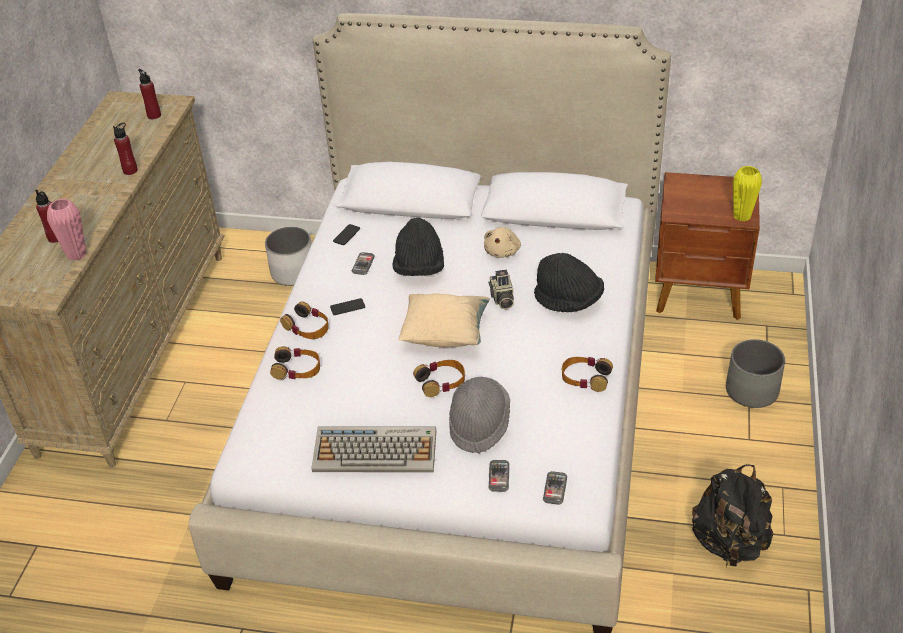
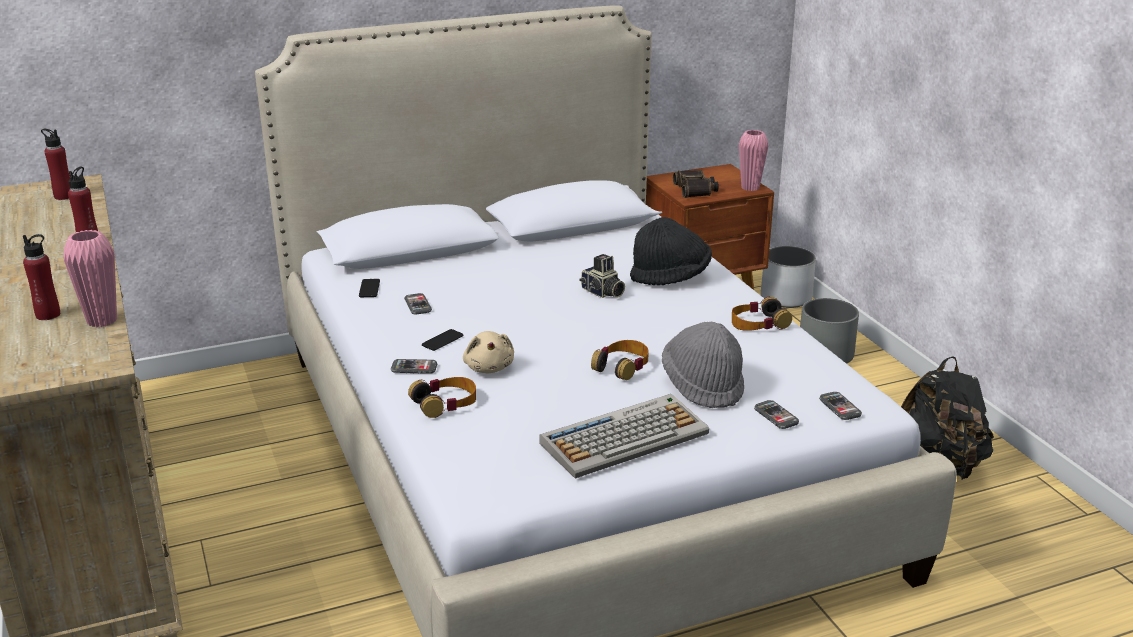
camera: 35 degrees left, 15 degrees down
(293, 272) = (249, 400): white planter -> white planter (785, 298)
(307, 327) = (414, 368): headphones -> phone
(419, 269) = (486, 293): black hat -> none
(445, 334) = (579, 331): beige pillow -> none
(503, 251) = (558, 261): beige plush toy -> beige plush toy (489, 367)
(690, 204) = (695, 190): none -> binoculars
(742, 216) = (750, 188): yellow vase -> pink vase

